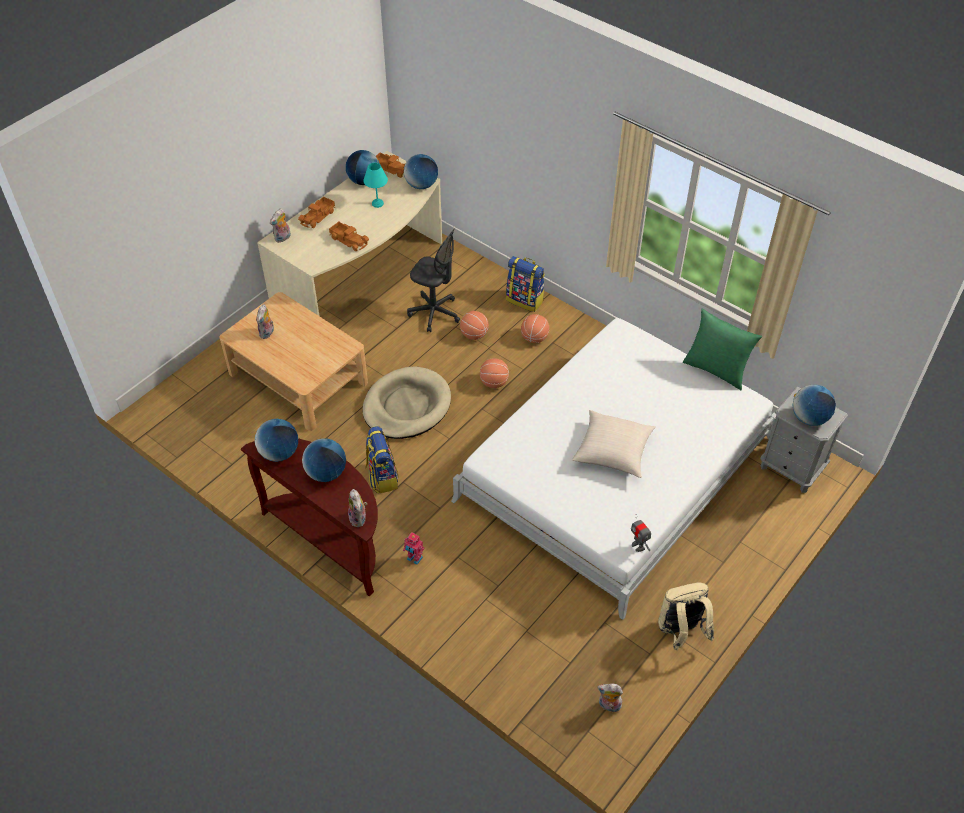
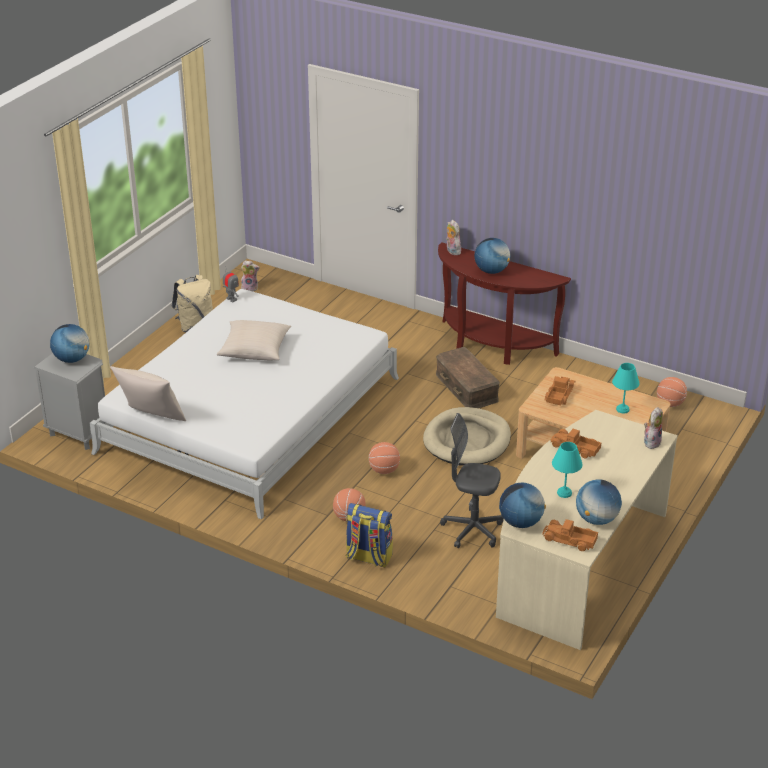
camera: 170 degrees right, 15 degrees down
(267, 333) = (623, 409): plush toy -> turquoise table lamp
(279, 453) = (537, 278): globe -> none
(318, 217) = (626, 469): toy truck -> toy truck (558, 395)
(382, 476) = (467, 387): backpack -> brown storage box
(414, 559) = (417, 342): toy robot -> none
(474, 334) = (419, 513): basketball -> basketball (670, 403)
(716, 370) = (151, 419): green pillow -> beige pillow

